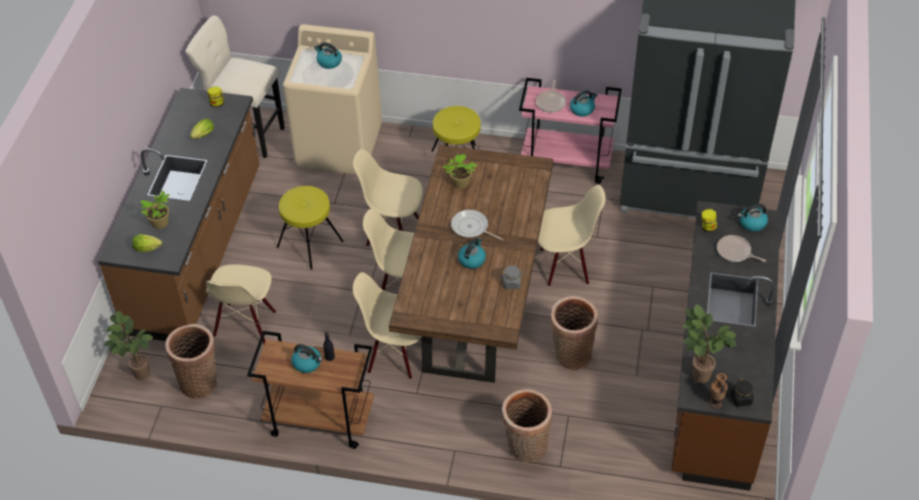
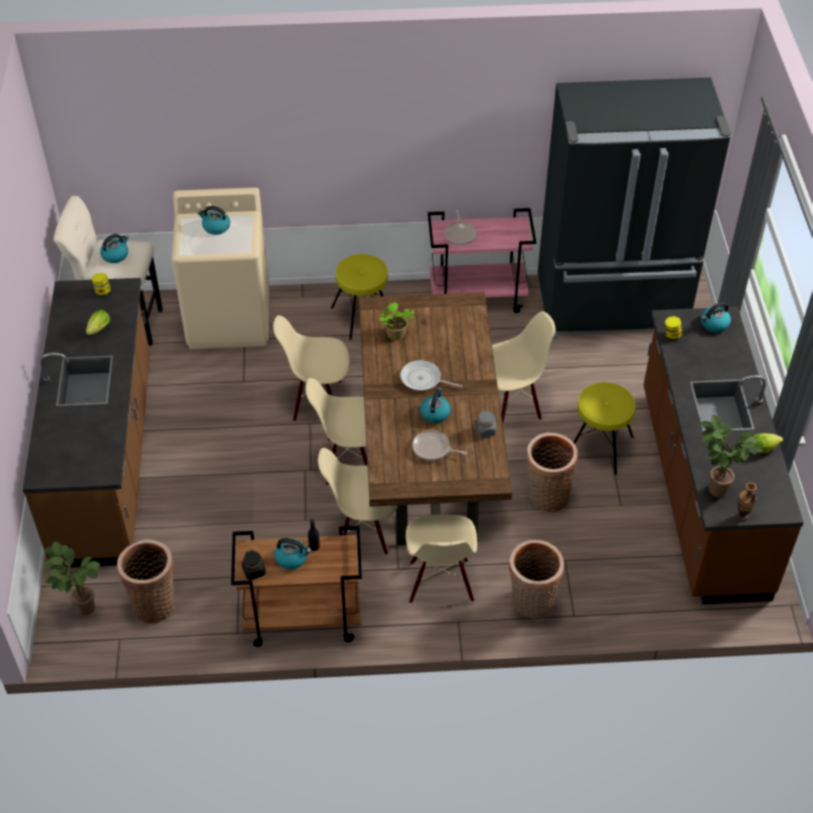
camera: 15 degrees left, 0 degrees up
(149, 248) = (78, 464): lettuce -> lettuce (764, 448)
(161, 224) = (82, 435): potted plant -> none
(245, 325) = (187, 531): beige chair -> beige chair (440, 582)
(310, 244) = (230, 430): yellow stool -> yellow stool (599, 446)
(582, 109) = (495, 236): kettle -> kettle (115, 255)
(735, 252) = (707, 356): frying pan -> frying pan (433, 449)
(741, 399) = (766, 506): black jar -> black jar (254, 571)

